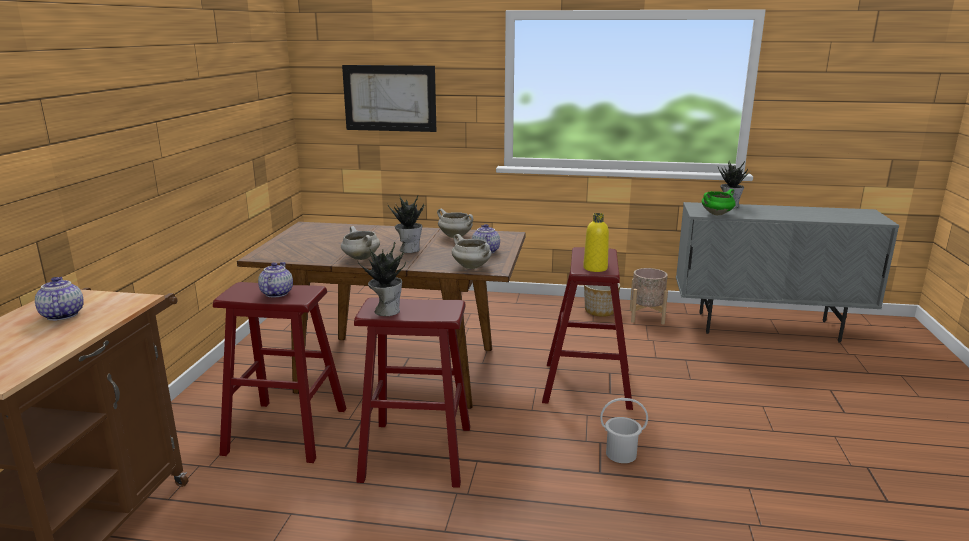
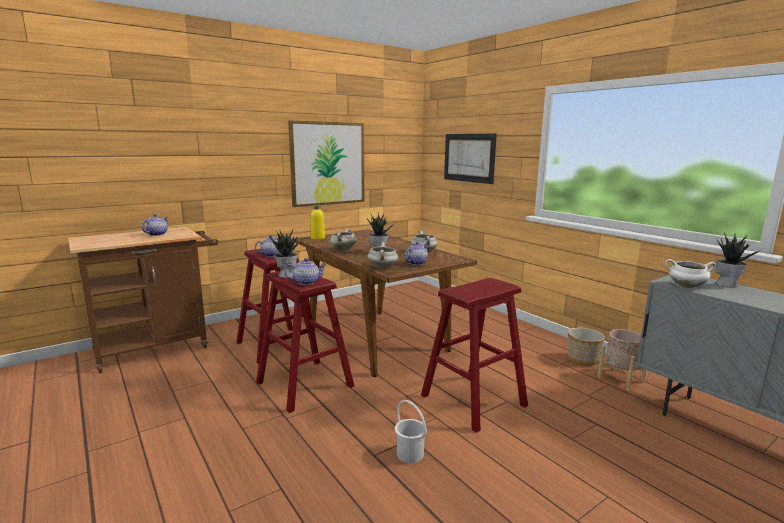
camera: 45 degrees right, 5 degrees down
(209, 127) = (328, 163): none -> picture
(436, 310) = (306, 282): none -> teapot
(595, 268) = (464, 292): yellow bottle -> yellow bottle (317, 238)
(716, 214) = (686, 286): green cooking pot -> white cooking pot

